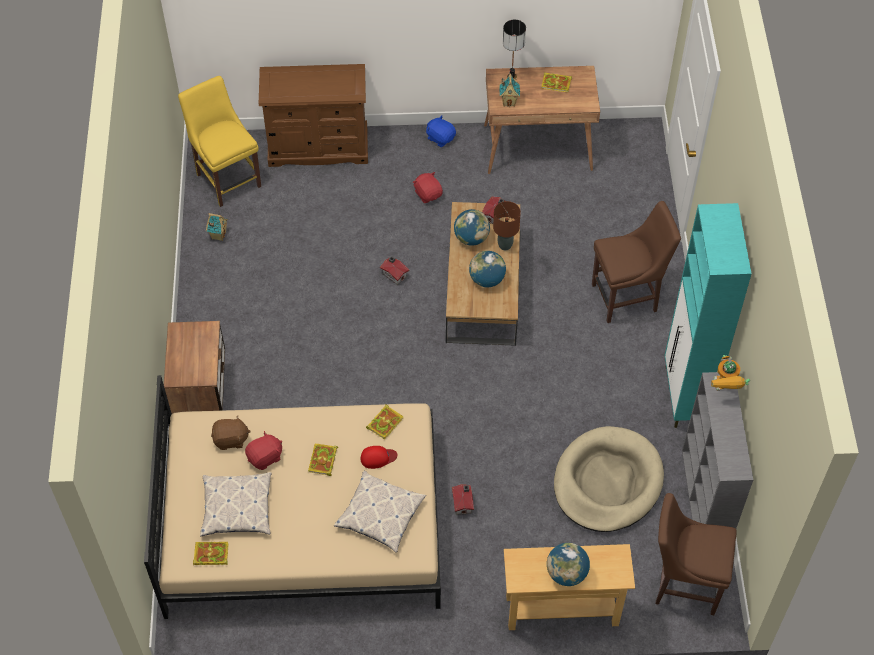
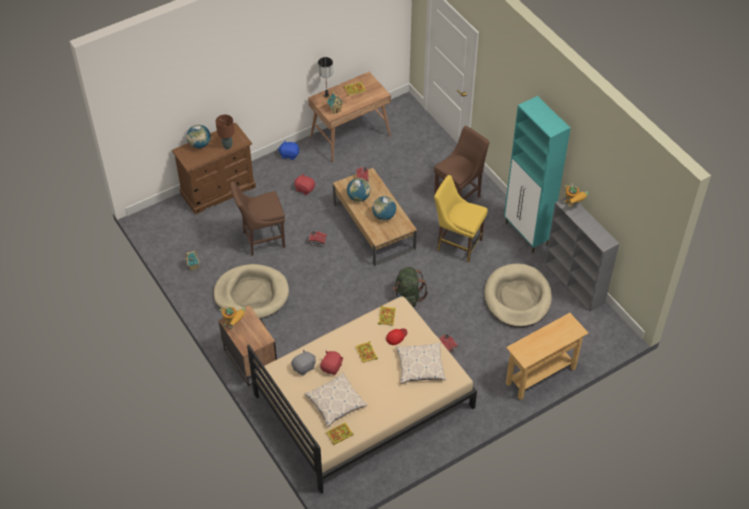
camera: 30 degrees left, 5 degrees down
(182, 338) = (234, 325): none -> toy robot
(227, 178) = (174, 232): yellow chair -> yellow chair (457, 244)
(231, 439) = (304, 367): brown plush toy -> grey plush toy
(263, 306) = (251, 294): none -> beige dog bed
(459, 407) = (408, 297): none -> green backpack
(504, 245) = (380, 193): brown table lamp -> brown table lamp (227, 146)
(566, 573) = (548, 343): globe -> globe (200, 144)
(683, 583) = (593, 330): brown chair -> brown chair (261, 240)

